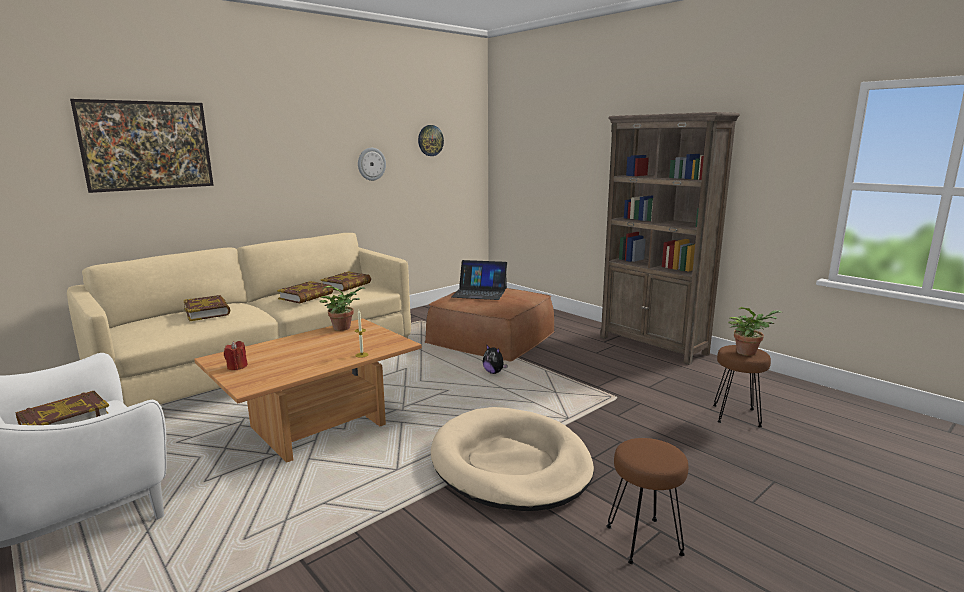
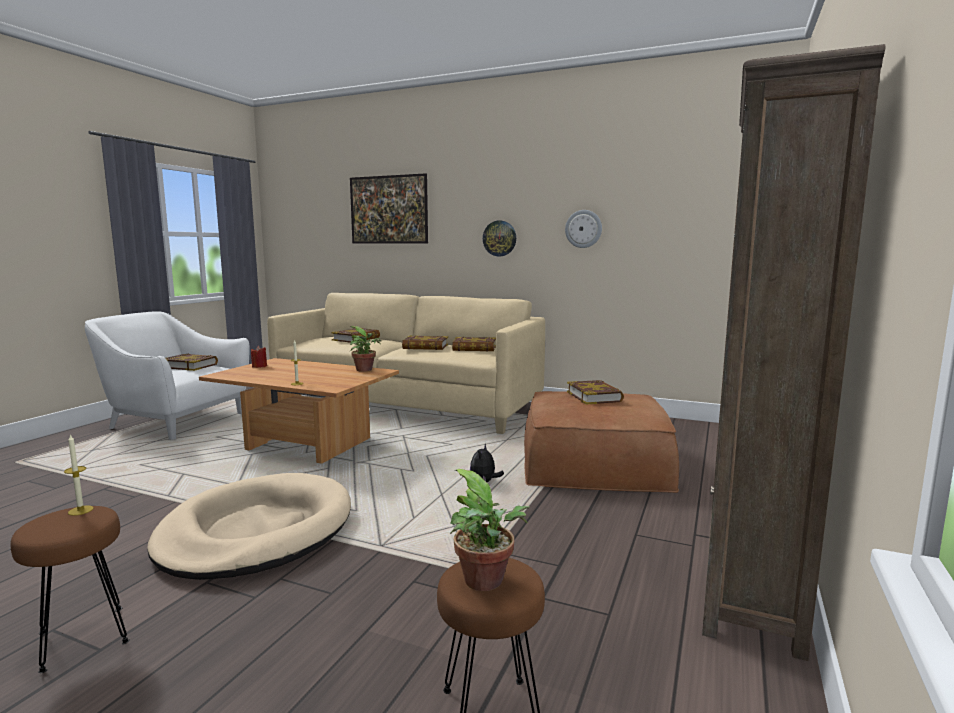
camera: 65 degrees right, 5 degrees down
(430, 140) = (675, 200): wall clock -> wall clock (499, 238)
(479, 292) = (594, 396): laptop -> book
(632, 448) = (80, 510): none -> candle

